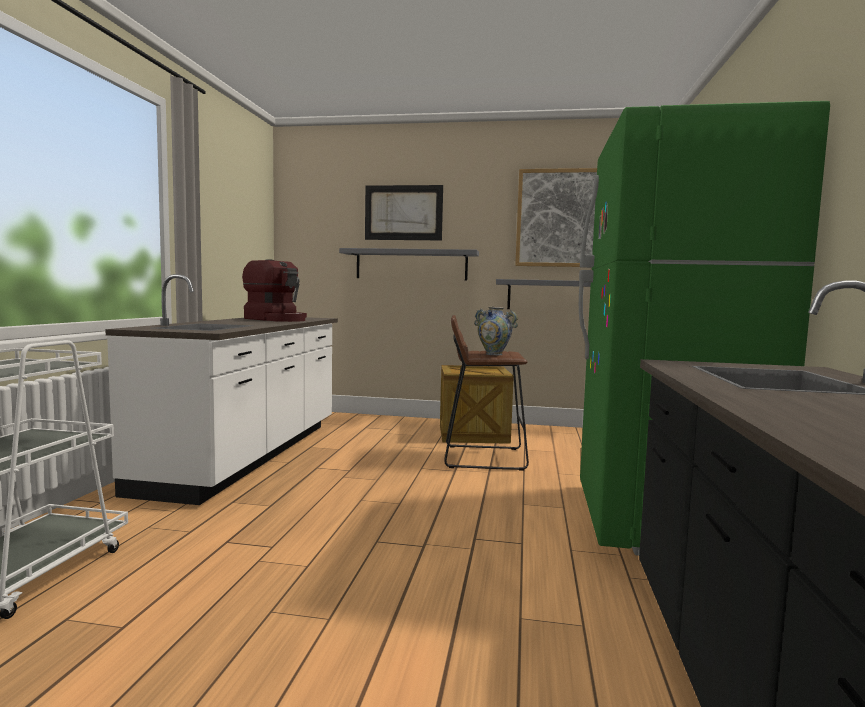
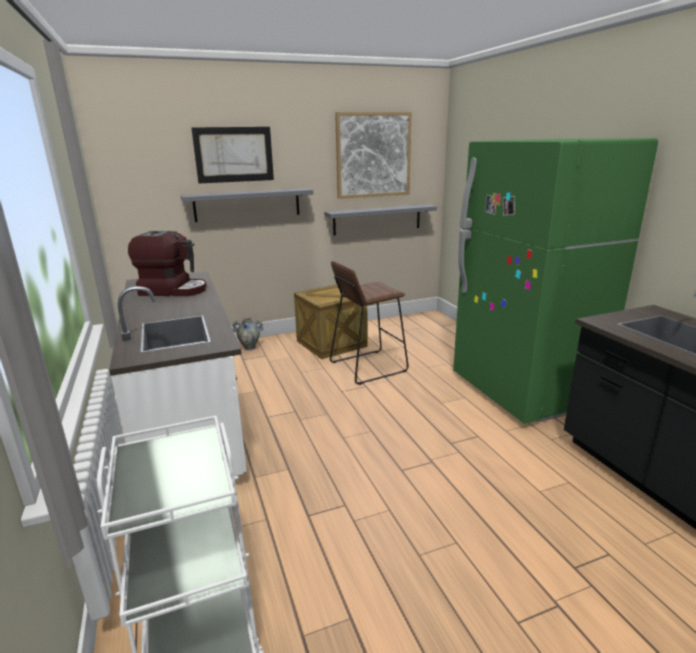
camera: 30 degrees left, 15 degrees up
(494, 354) = (377, 291): vase -> vase (249, 348)

